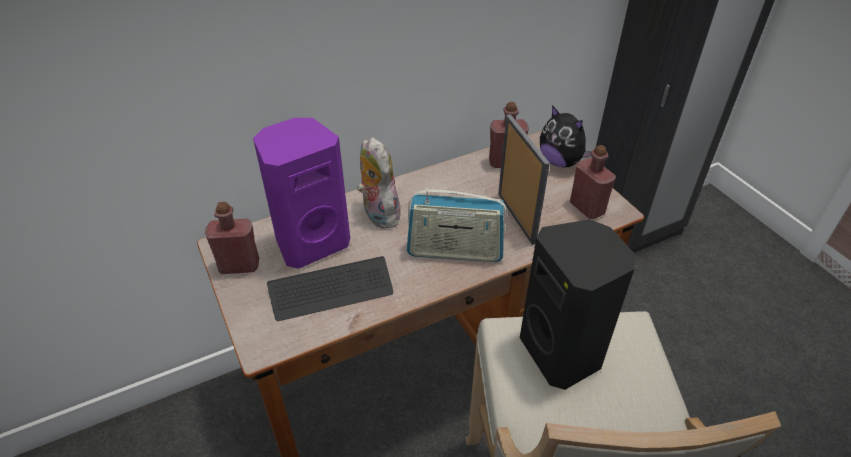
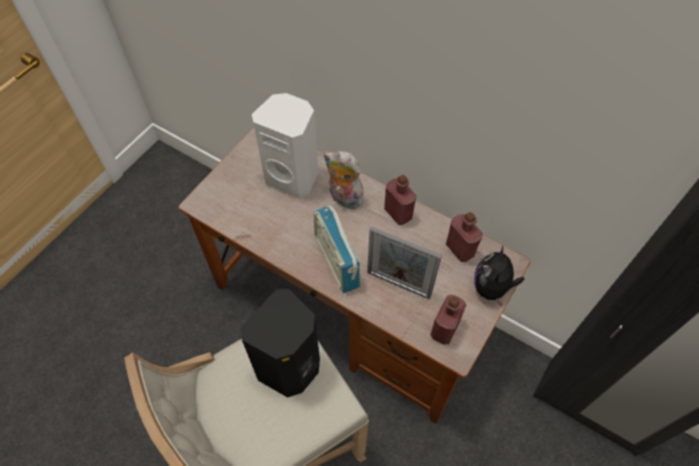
camera: 60 degrees right, 15 degrees up
(239, 266) = (251, 154): red bottle -> red bottle (398, 213)
(311, 242) = (293, 177): purple speaker -> white speaker
(331, 290) = (260, 211): keyboard -> none
(378, 214) = (343, 198): plush toy -> plush toy turned 90 degrees counterclockwise
(516, 217) = (398, 284): picture frame -> picture frame turned 75 degrees clockwise

